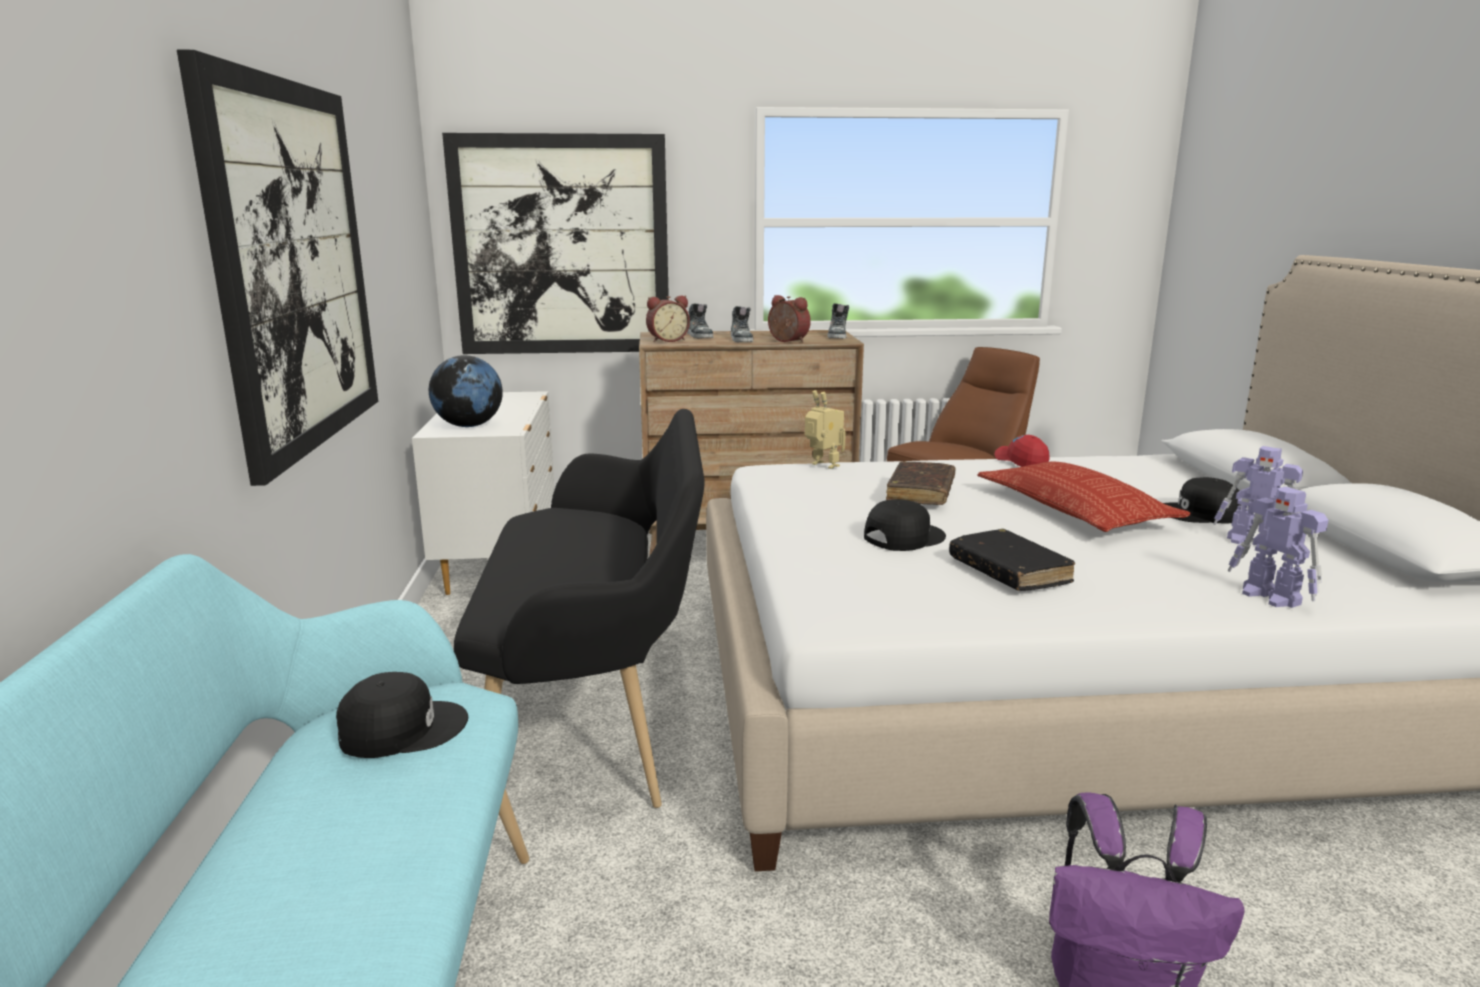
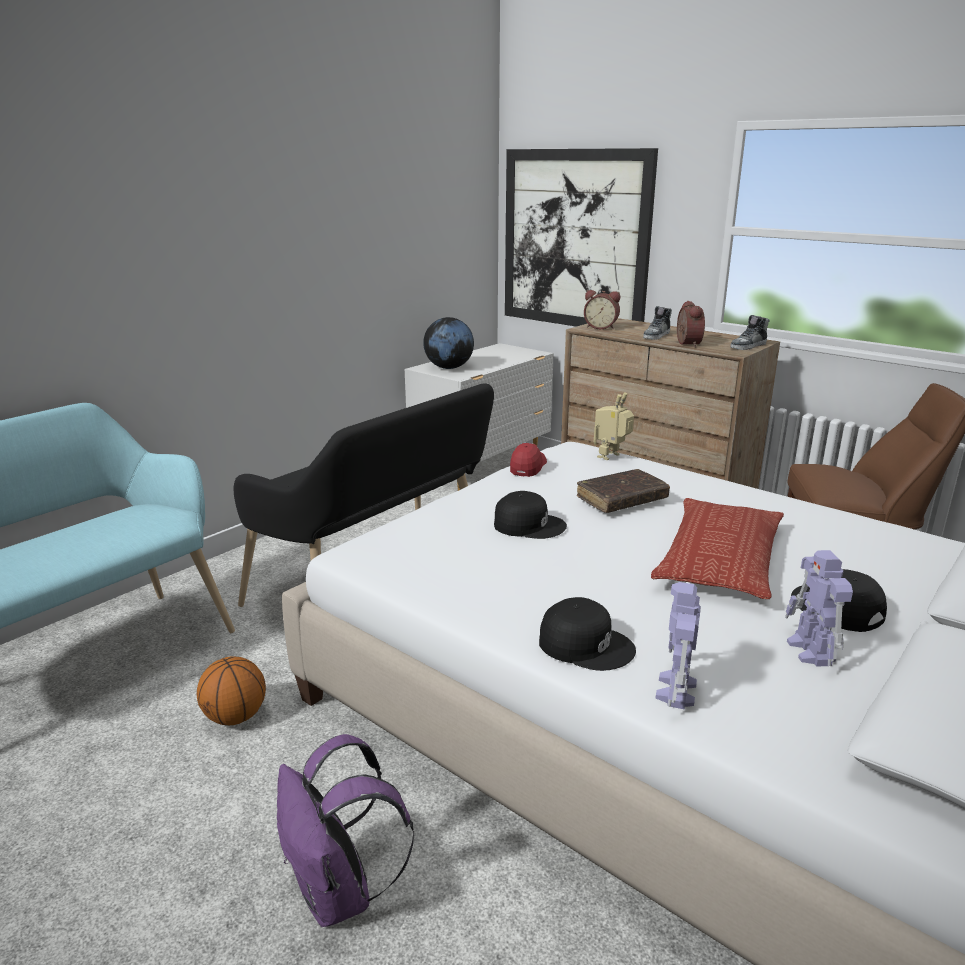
camera: 45 degrees right, 5 degrees up
(294, 267) = (263, 253): picture -> none
(402, 728) = (134, 521): black cap -> black cap (586, 644)
(699, 336) = (638, 327): shoe -> none
(717, 938) = (236, 717): none -> basketball
(822, 466) = (611, 457): toy robot -> toy robot turned 135 degrees counterclockwise
(1009, 572) = (529, 576): black book -> none
(1021, 462) = (794, 506): red cap -> red cap (528, 467)

